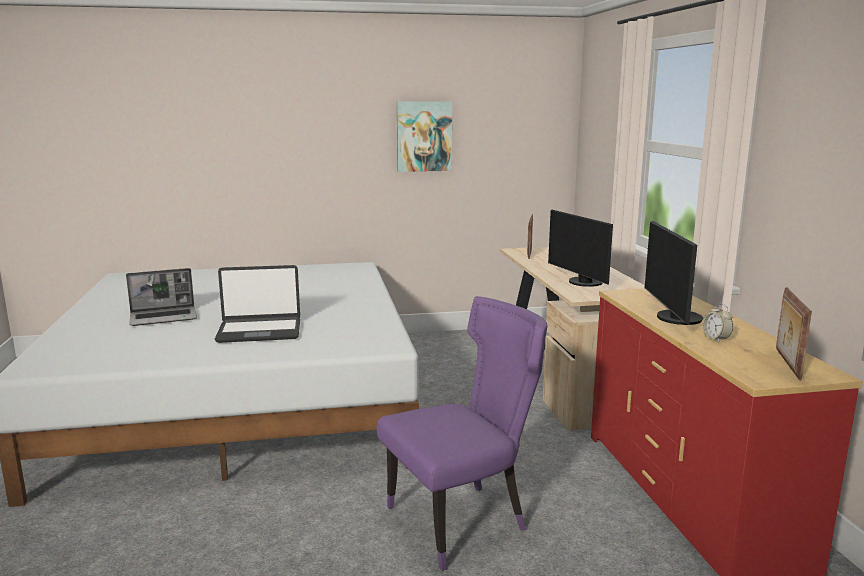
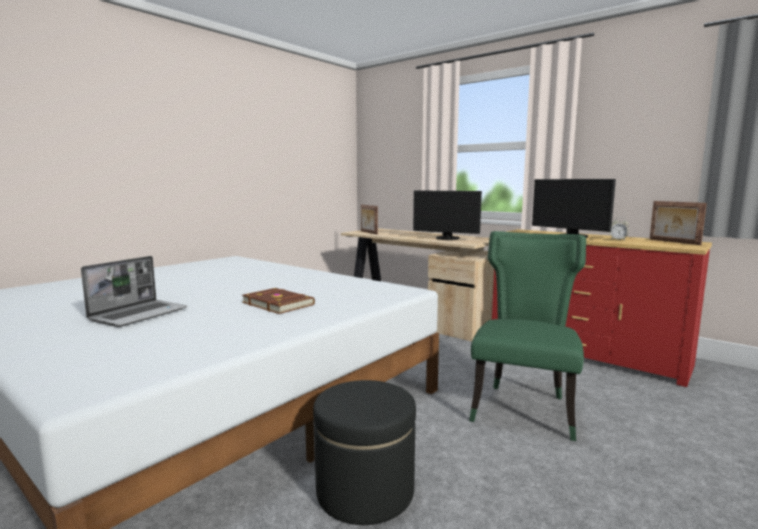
camera: 40 degrees left, 5 degrees down
(218, 517) = (365, 491): none -> black ottoman
(259, 331) = (278, 303): laptop -> brown book
(424, 136) = (266, 146): picture -> none
(462, 520) = (524, 408): purple chair -> green chair

